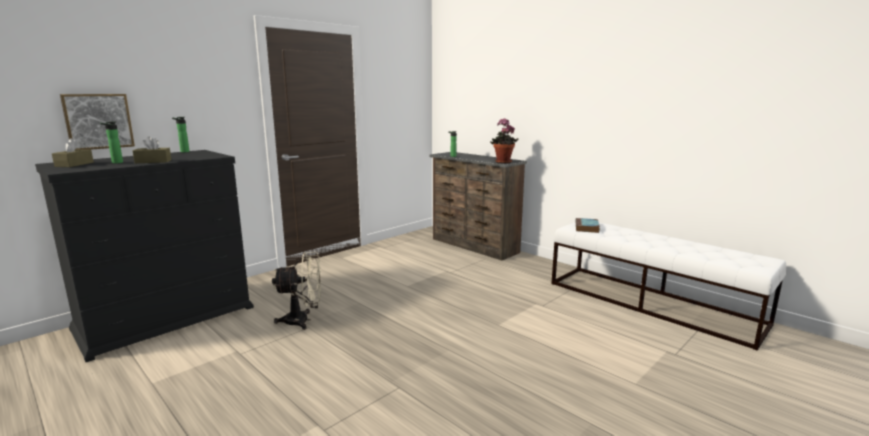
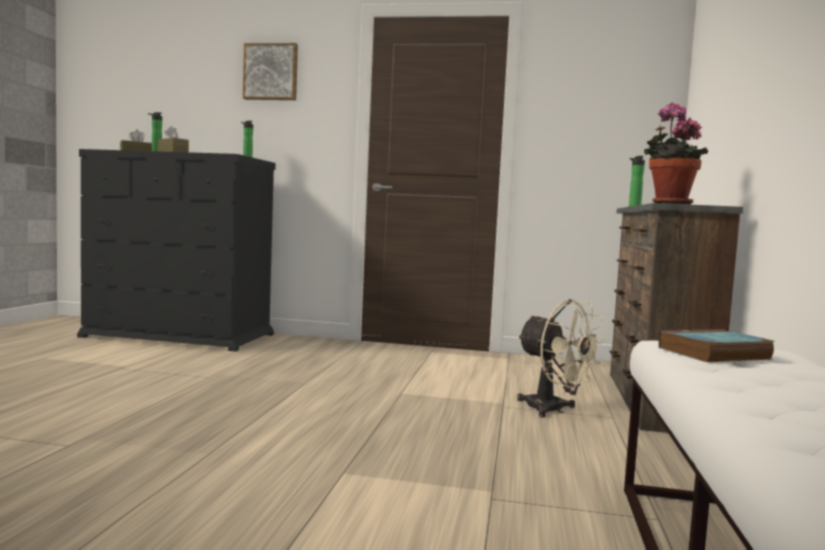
camera: 55 degrees right, 10 degrees down
(98, 121) = (191, 125): picture -> picture (271, 72)
(303, 320) = (224, 372): beige fan -> beige fan (553, 410)

